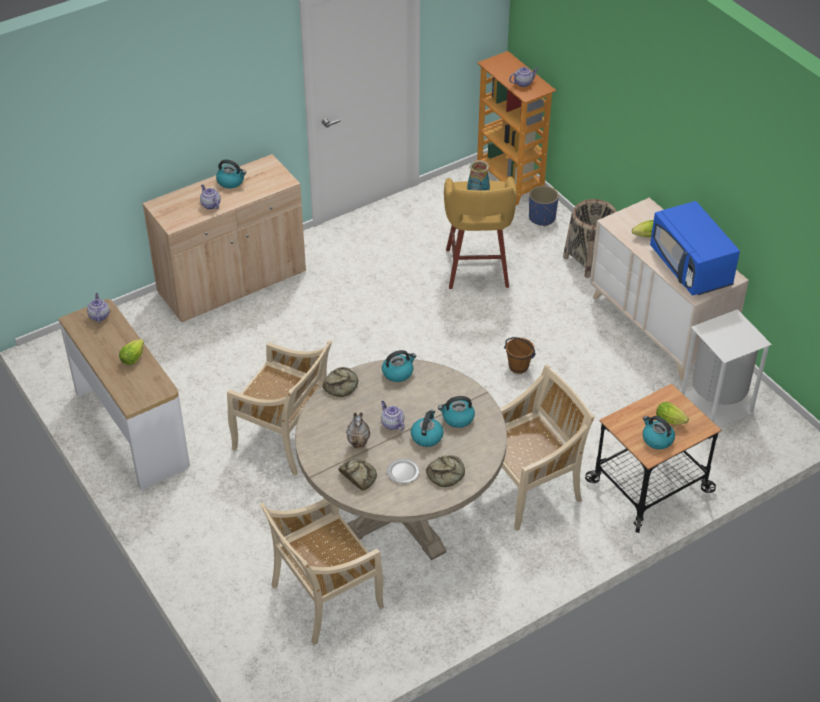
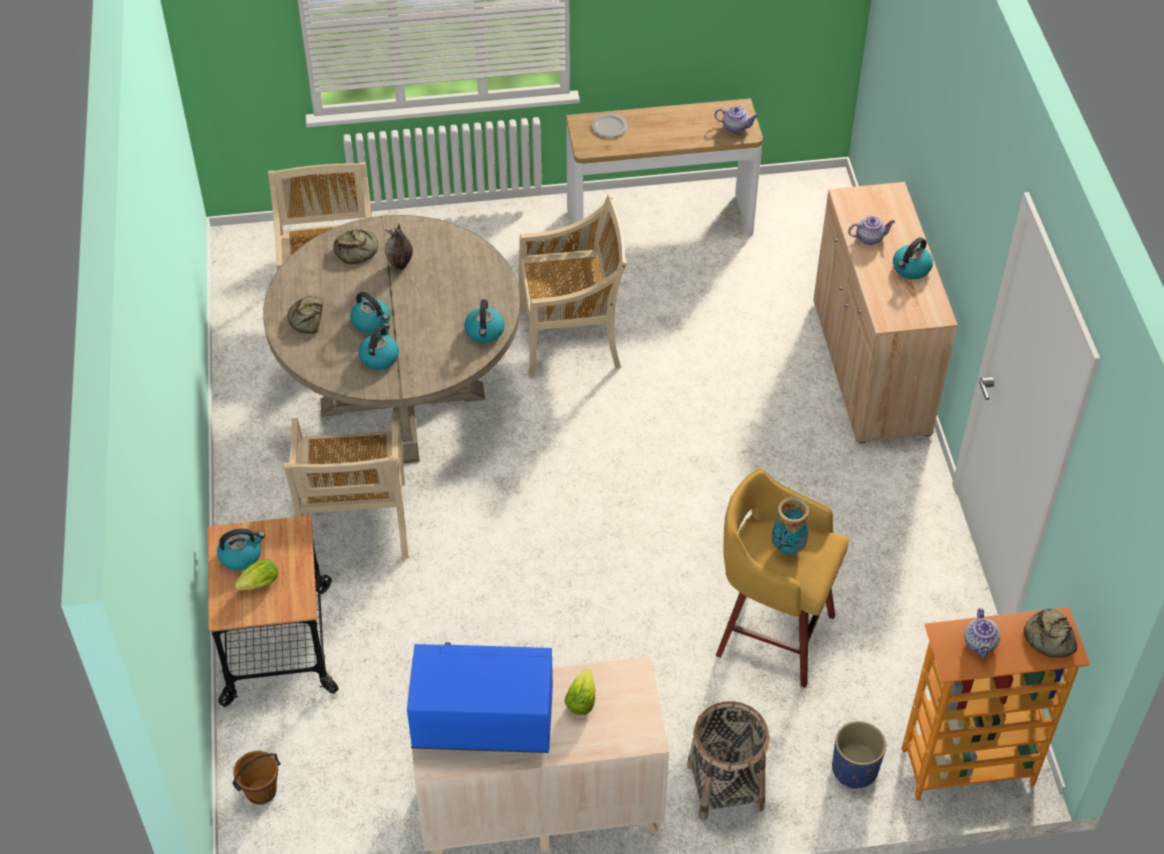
camera: 115 degrees right, 5 degrees up
(134, 357) = (651, 138): lettuce -> none
(285, 438) = (571, 338): beige chair -> beige chair turned 150 degrees counterclockwise
(342, 385) = (496, 279): bread -> bread (1048, 638)
(392, 423) = (410, 300): teapot -> none
(402, 472) = (337, 285): plate -> plate (610, 126)
(518, 367) = (555, 600): brown bucket -> brown bucket (261, 792)
(717, 404) = (353, 796): white trash can -> none

